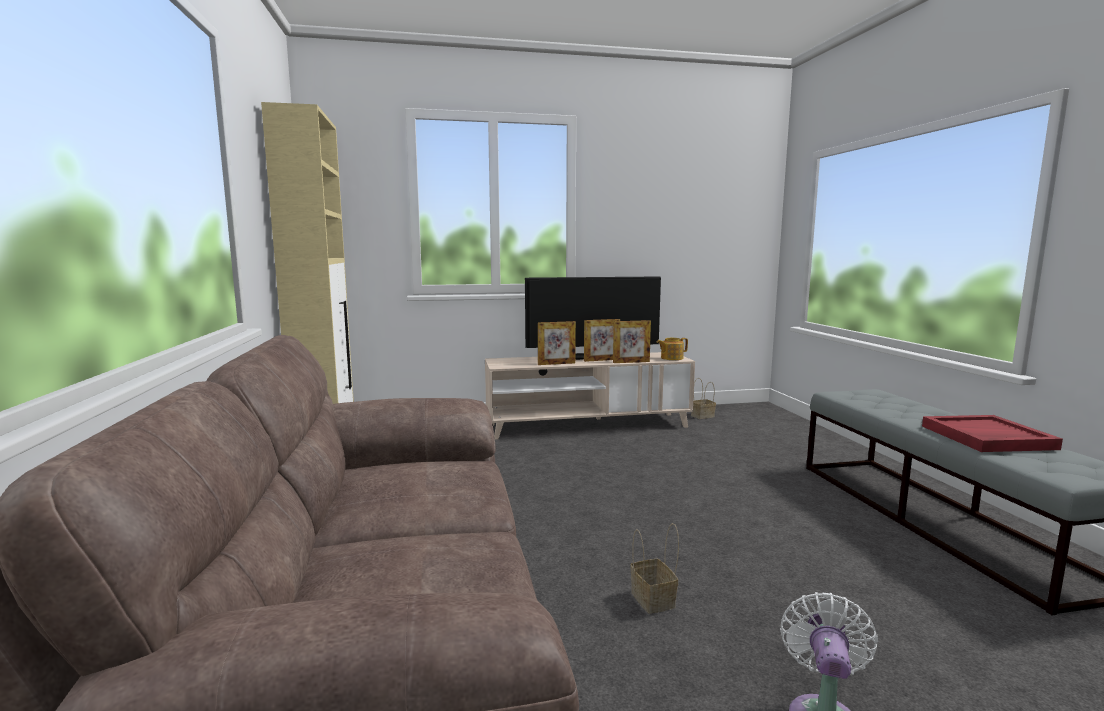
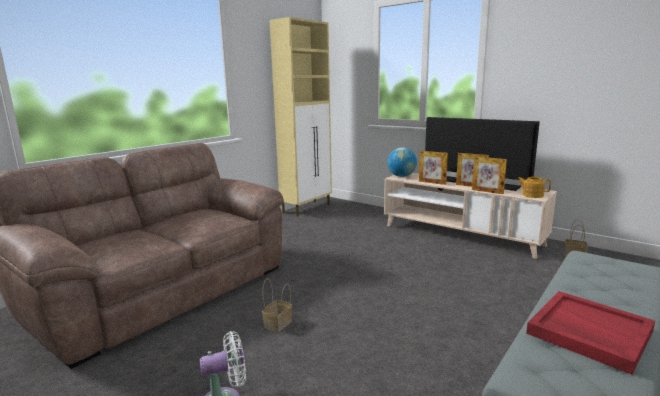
camera: 50 degrees right, 5 degrees up
(502, 363) = (401, 176): none -> globe

